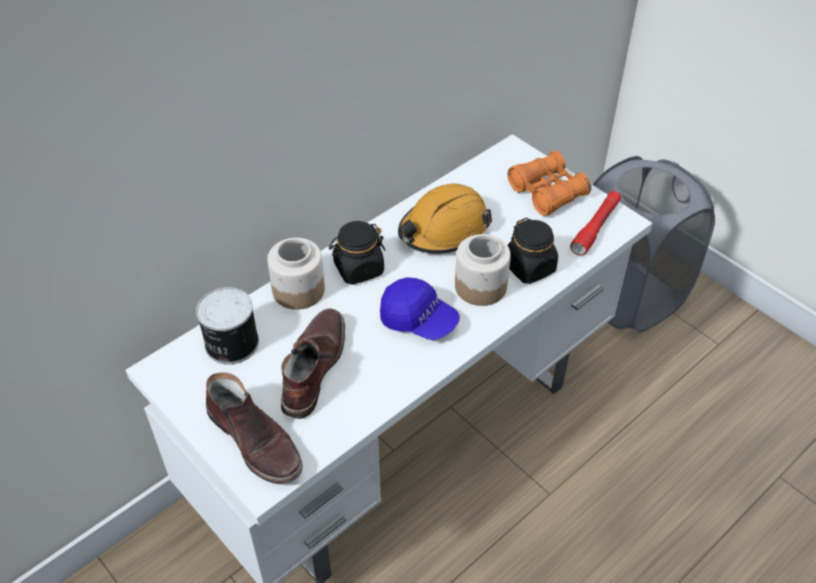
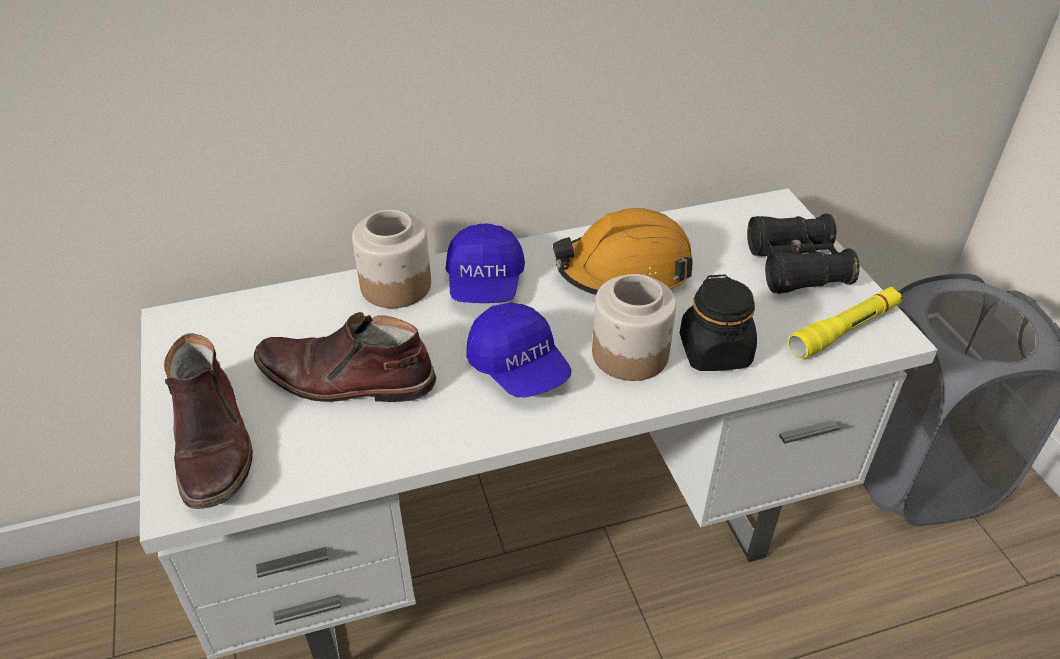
camera: 25 degrees right, 5 degrees down
(230, 344) = (273, 320): can -> none
(312, 368) = (345, 380): brown boot -> brown boot turned 120 degrees counterclockwise
(358, 269) = (485, 284): black jar -> blue cap
(547, 192) = (796, 267): orange binoculars -> black binoculars
(596, 227) = (844, 330): red flashlight -> yellow flashlight

